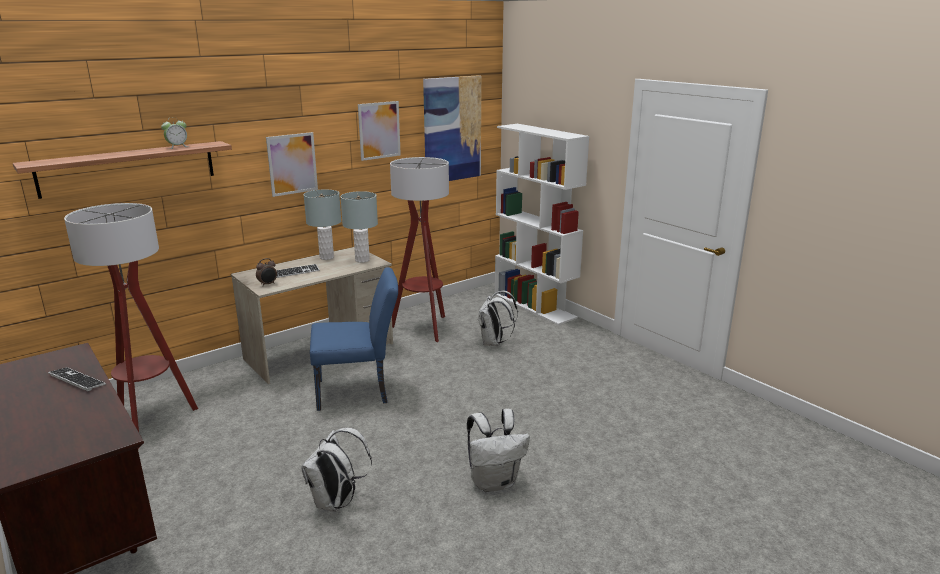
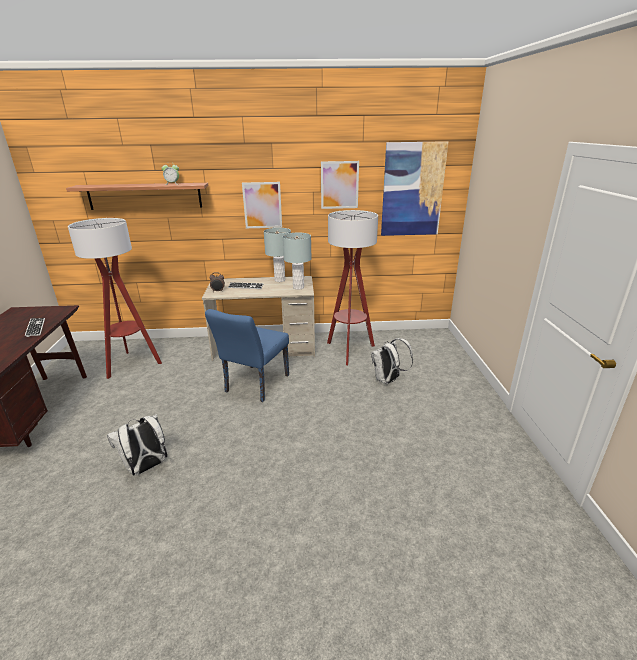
camera: 35 degrees right, 5 degrees up
(359, 391) = (254, 386): blue chair -> blue chair turned 90 degrees clockwise
(494, 482) = (254, 508): white backpack -> none
(535, 306) = (456, 358): white bookcase -> none

